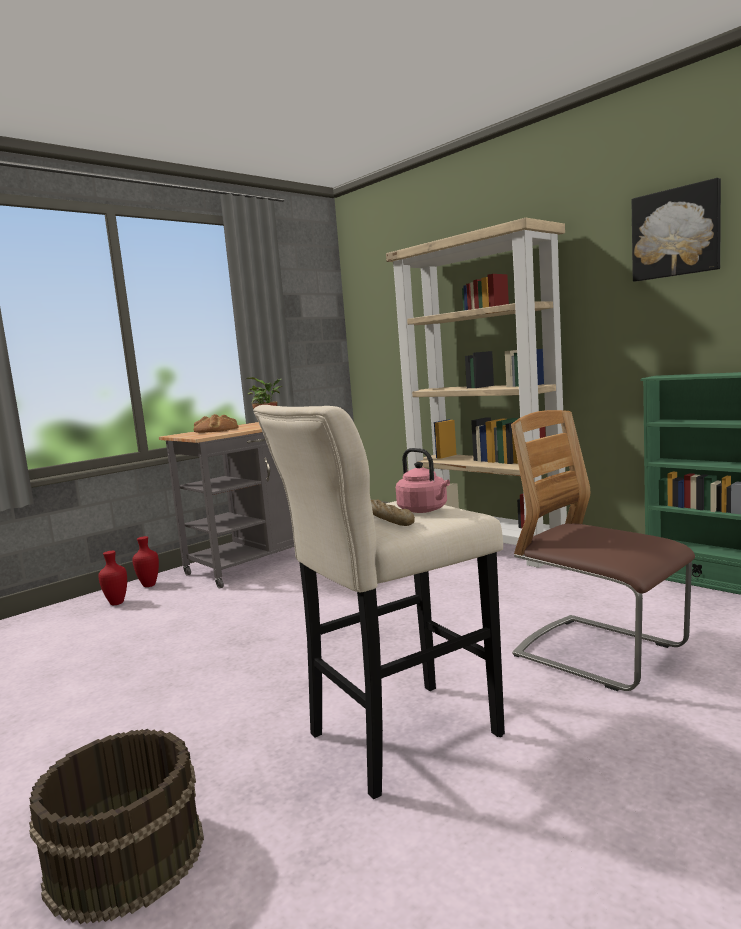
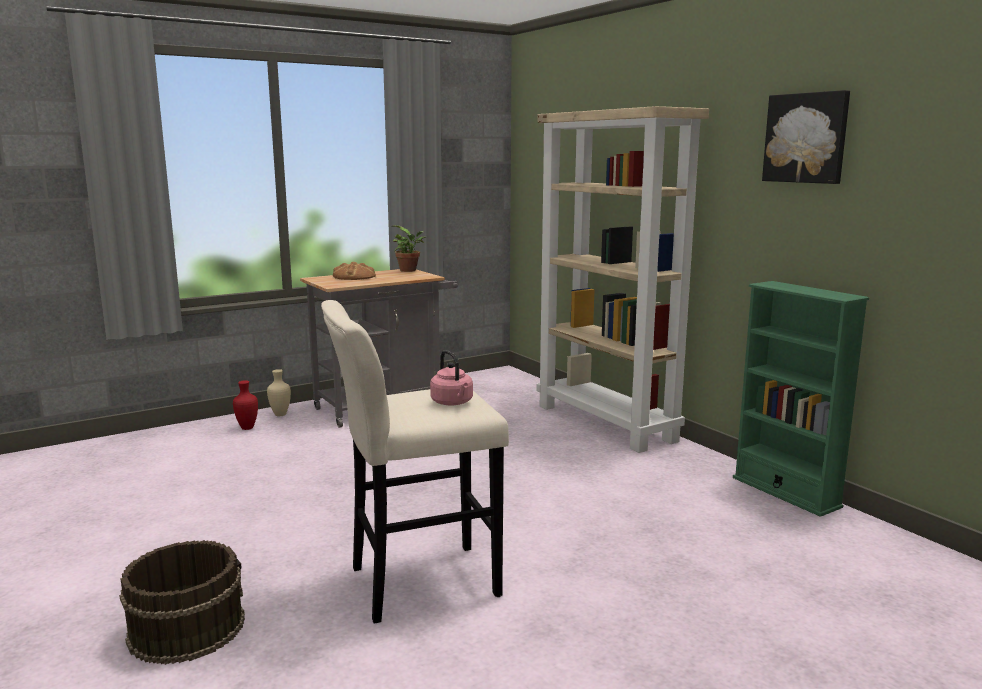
camera: 10 degrees right, 5 degrees up
(149, 585) = (280, 414): red vase -> beige vase
(388, 519) = (417, 408): bread -> none
(599, 653) = (631, 544): chair -> none

